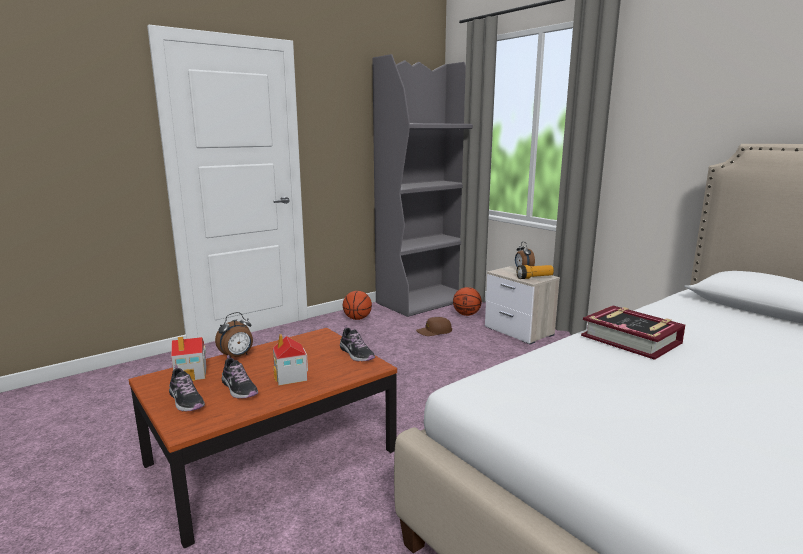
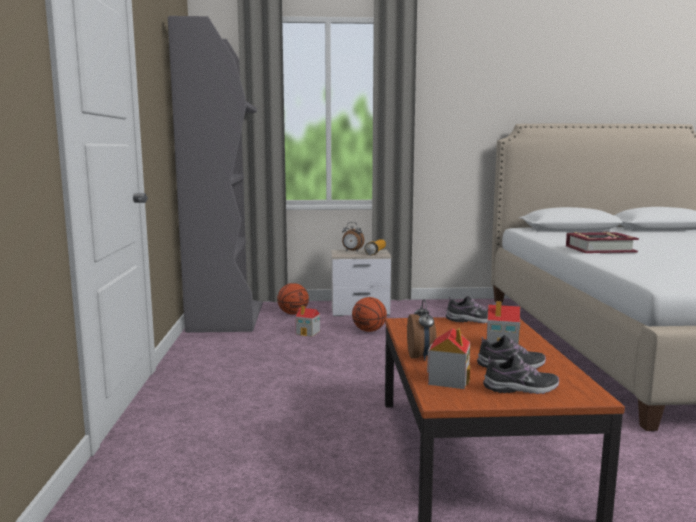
camera: 55 degrees left, 5 degrees down
(357, 318) = (211, 349): basketball -> basketball (369, 330)
(434, 332) = (308, 332): brown cap -> toy house

